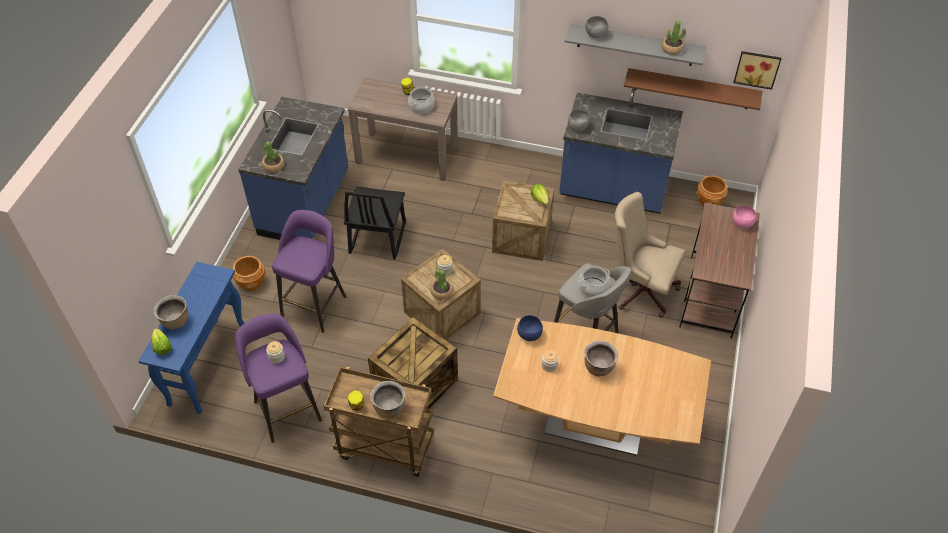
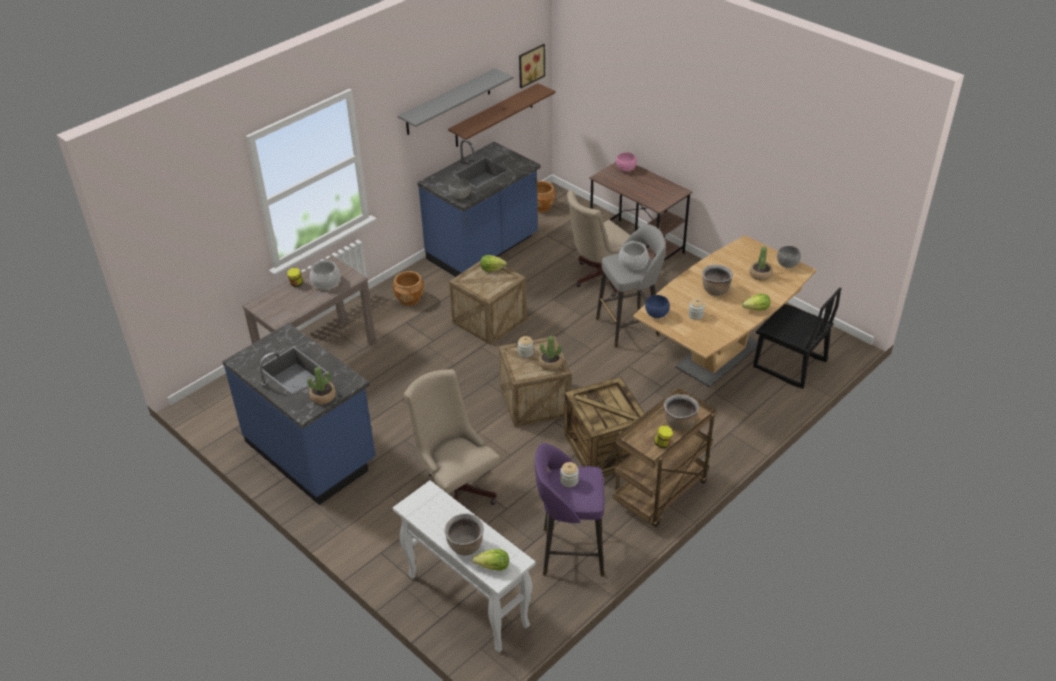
camera: 60 degrees left, 10 degrees down
(208, 364) = (466, 600): blue console table -> white console table
(251, 282) = (383, 530): brown planter -> brown planter (409, 299)
(315, 305) = (455, 488): purple stool -> beige office chair
(377, 238) = (406, 414): black chair -> black chair (789, 365)
(593, 412) = (756, 309): none -> lettuce
(595, 35) = (427, 109): grey bowl -> grey bowl (787, 265)
(672, 49) = (482, 82): potted plant -> potted plant (760, 275)

